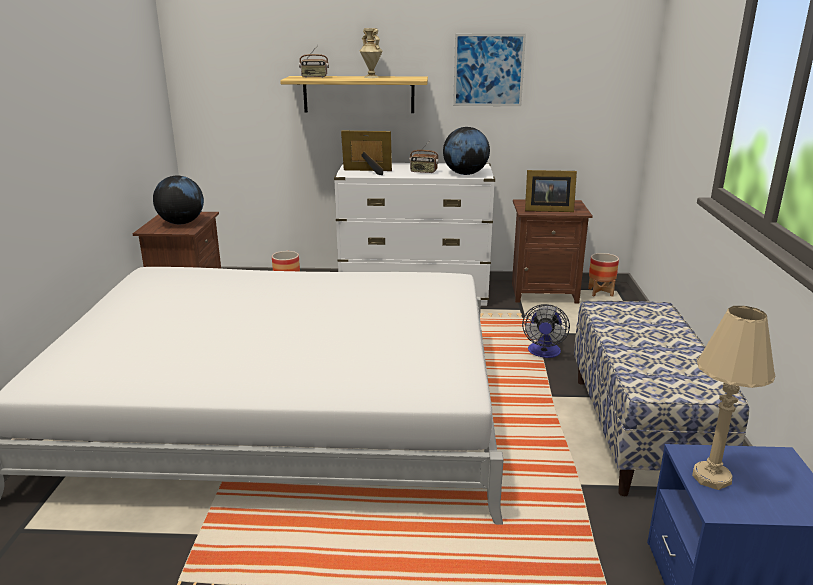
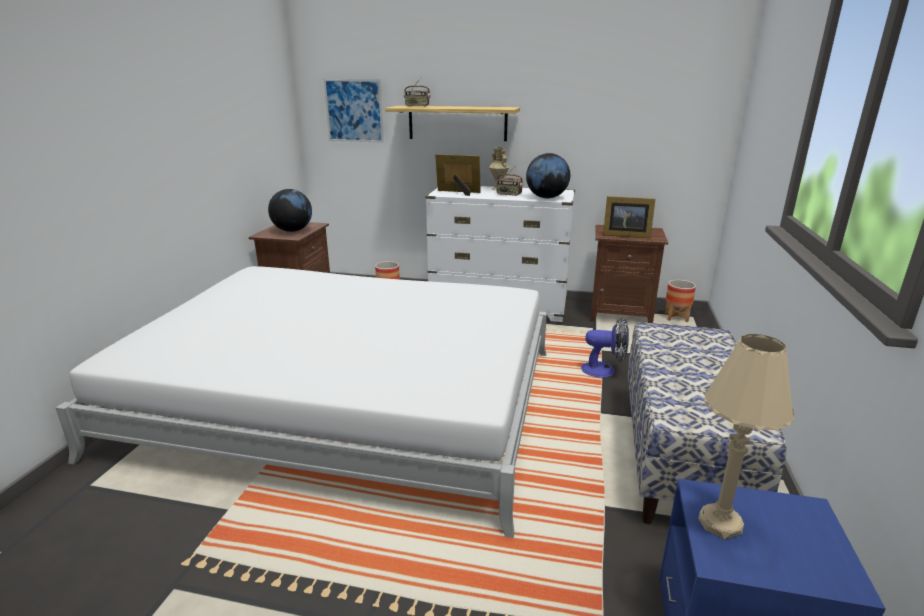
camera: 10 degrees right, 0 degrees up
(371, 77) = (467, 107): beige vase -> beige vase (498, 189)
(488, 70) = (577, 102): picture -> picture (354, 111)
(543, 353) = (604, 370): fan -> fan turned 105 degrees counterclockwise

